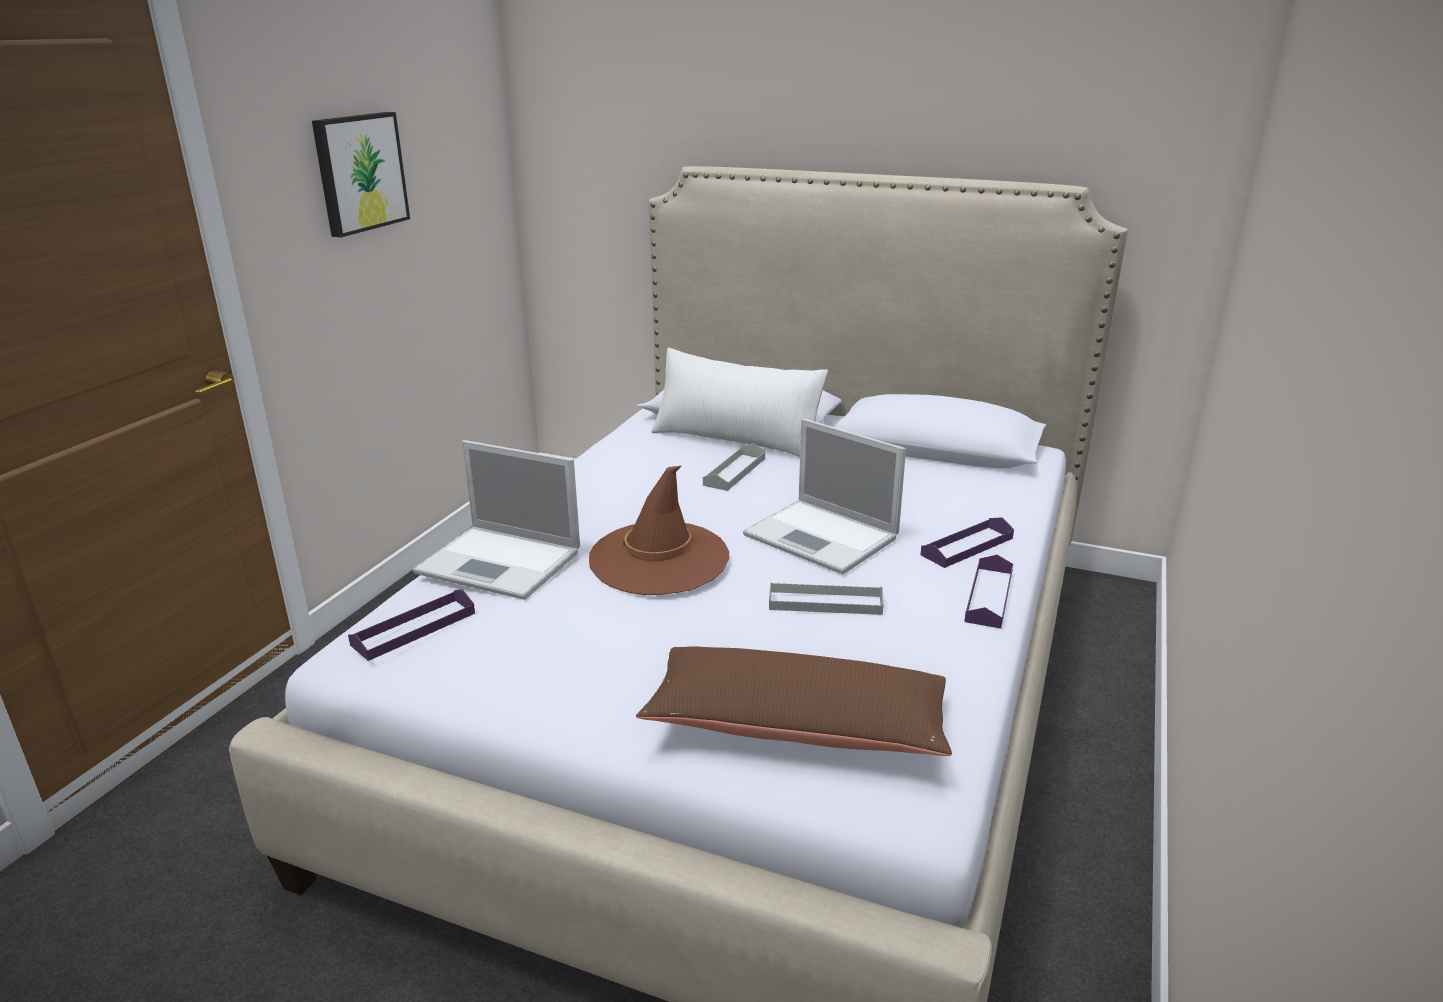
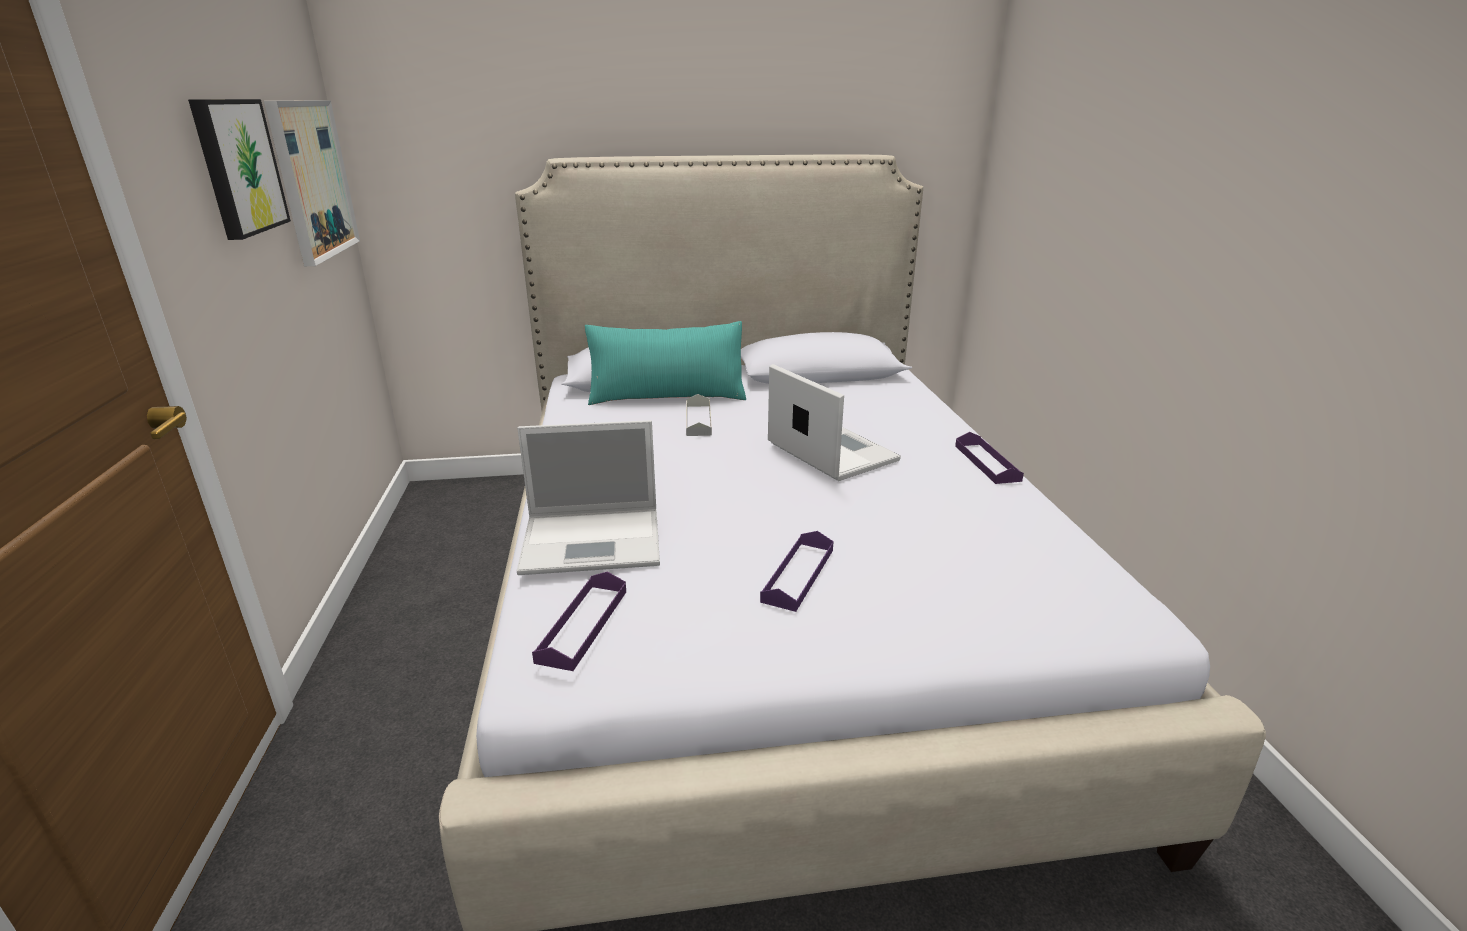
camera: 30 degrees left, 0 degrees up
(460, 177) = (312, 179): none -> picture
(659, 559) = (730, 499): brown hat -> none
(736, 439) = (667, 396): white pillow -> turquoise pillow
(797, 725) = (993, 591): brown pillow -> none
(823, 537) = (830, 451): laptop -> laptop turned 135 degrees counterclockwise
(825, 603) = (892, 497): grey tray -> none
(967, 546) = (930, 434): purple tray -> purple tray (798, 575)

